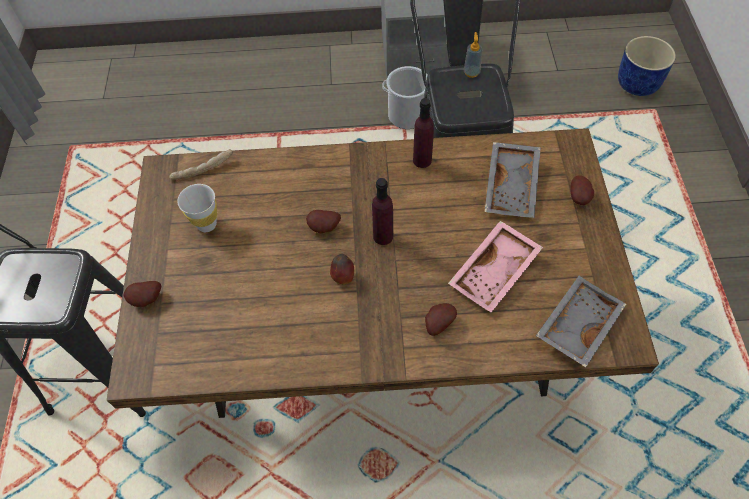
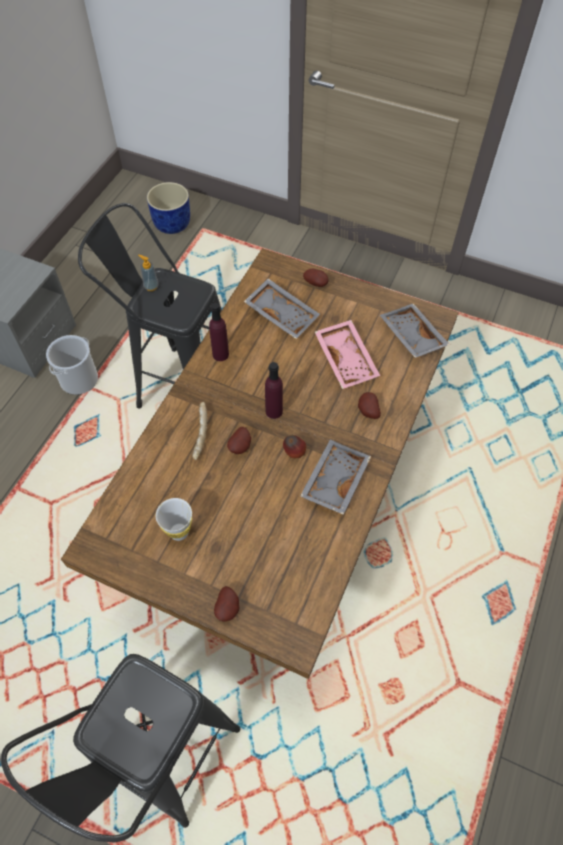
camera: 65 degrees left, 0 degrees up
(202, 169) = (114, 513): bread -> bread (199, 434)
(330, 328) = (334, 480): none -> grey tray

